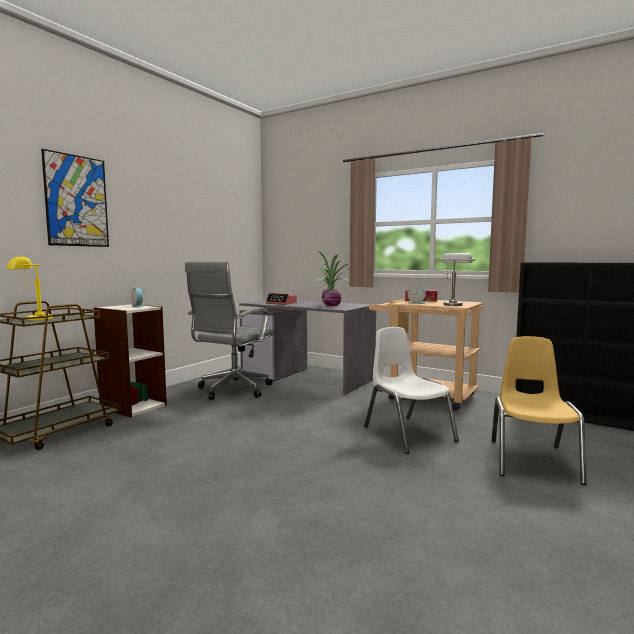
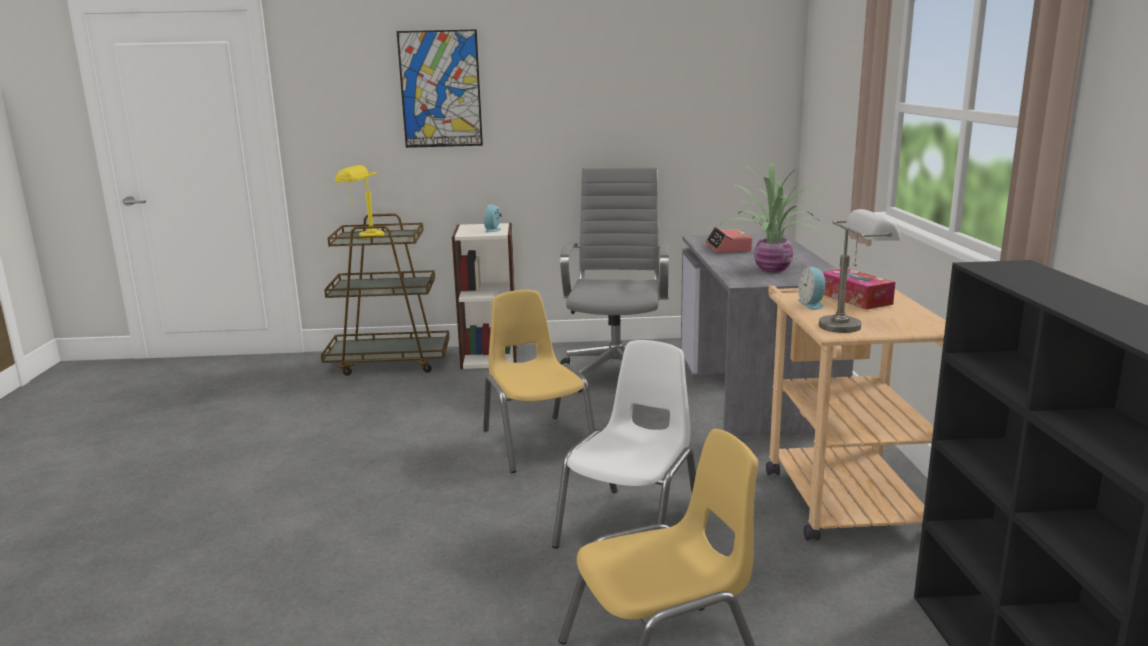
camera: 55 degrees right, 10 degrees up
(232, 390) = (616, 373): grey office chair -> grey office chair turned 105 degrees clockwise
(280, 426) = (537, 442): none -> yellow chair

